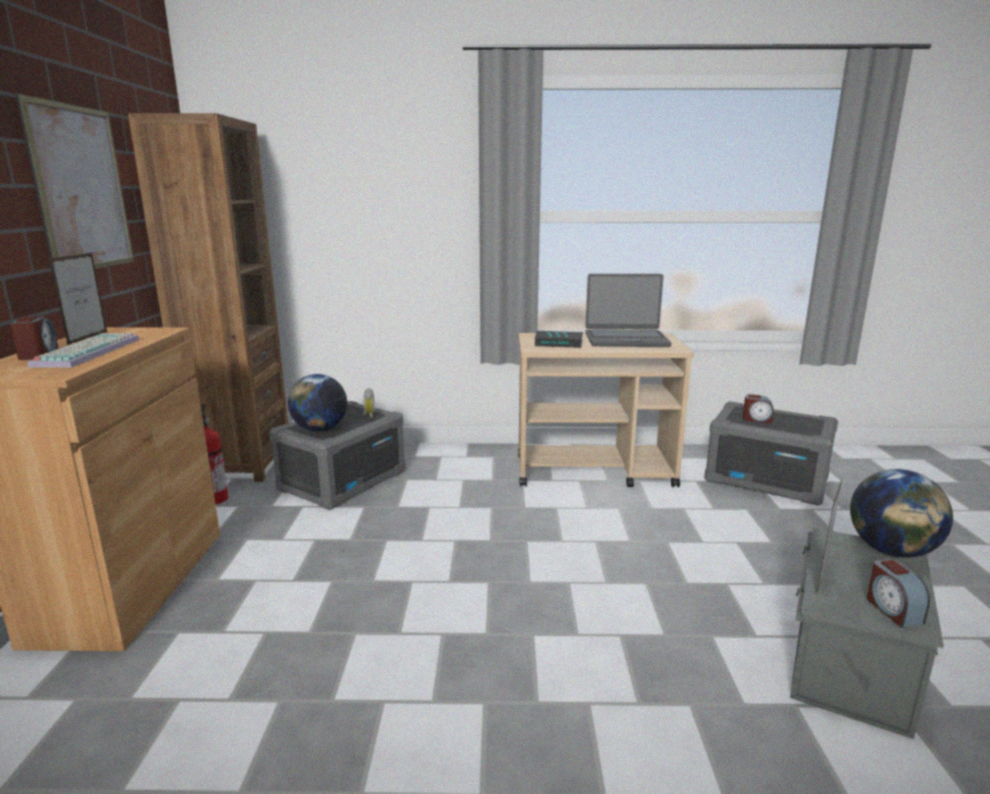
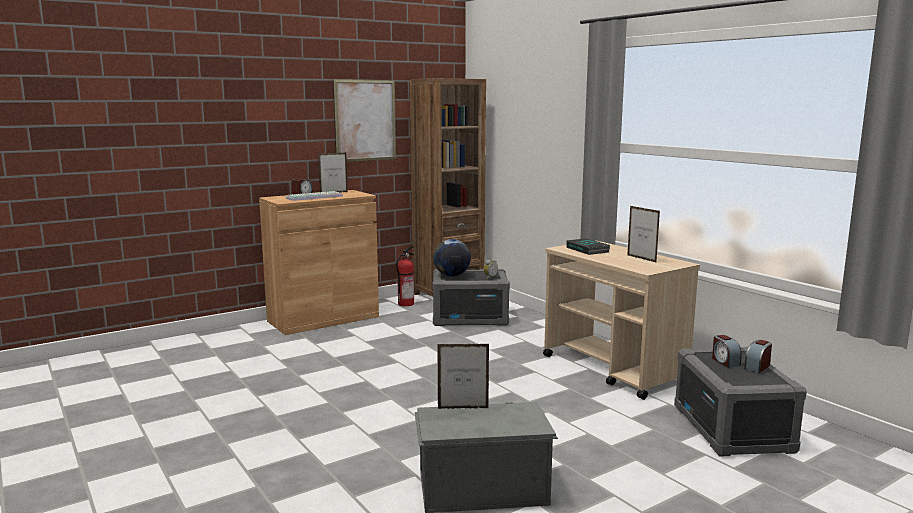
camera: 55 degrees right, 5 degrees down
(626, 340) = (641, 259): laptop -> picture frame
(891, 551) = (530, 422): globe -> none
(892, 610) = (445, 426): alarm clock -> alarm clock (757, 367)

